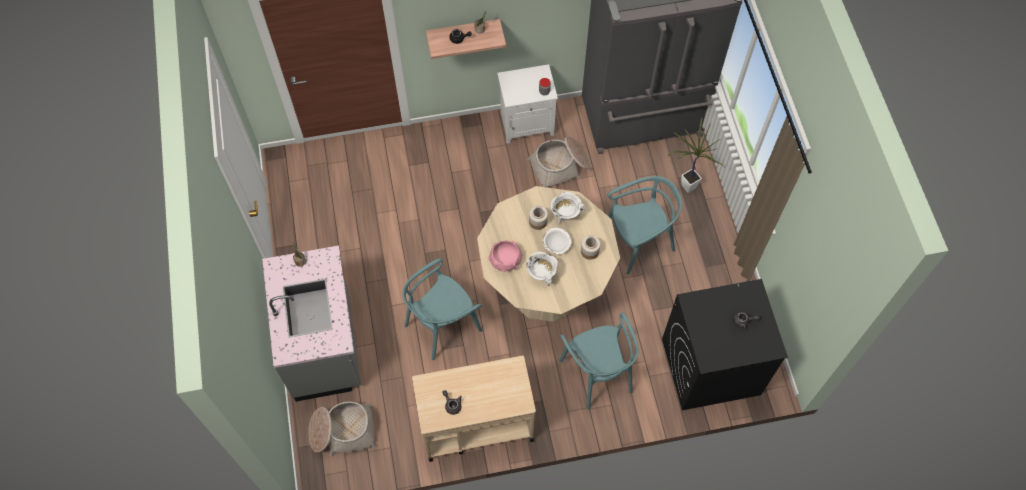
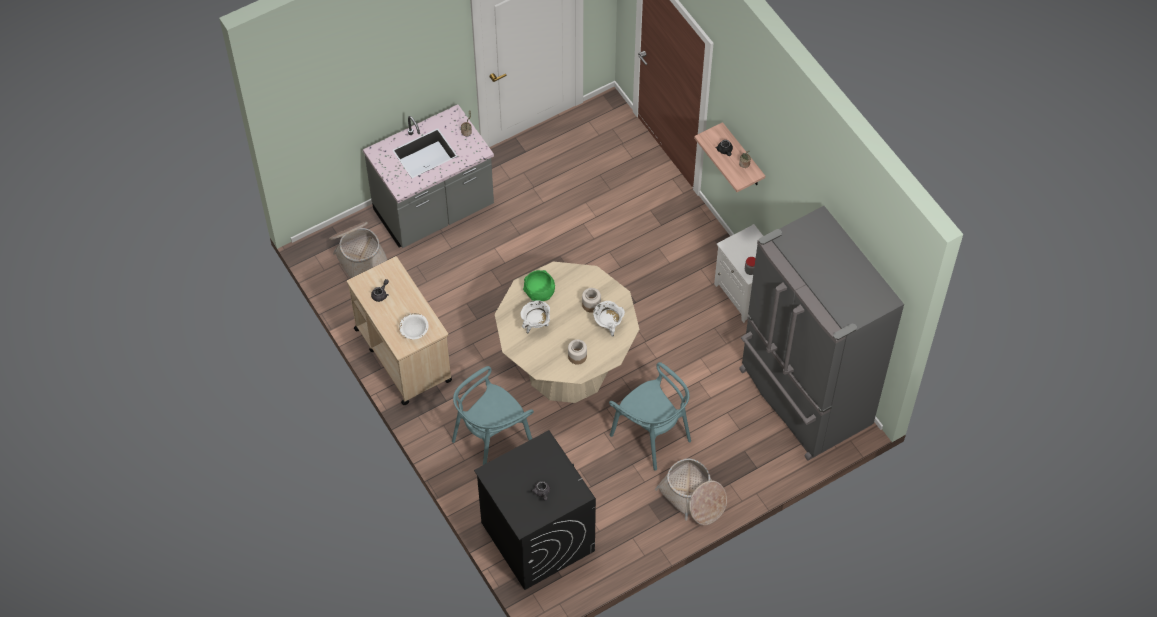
camera: 70 degrees right, 5 degrees down
(442, 325) = (490, 295): turquoise chair -> none
(505, 259) = (539, 291): pink bowl -> green bowl
(556, 244) = (573, 327): white bowl -> white bowl (414, 330)
(560, 167) = (708, 340): basket -> basket (693, 497)
(685, 187) = (736, 461): potted plant -> none

